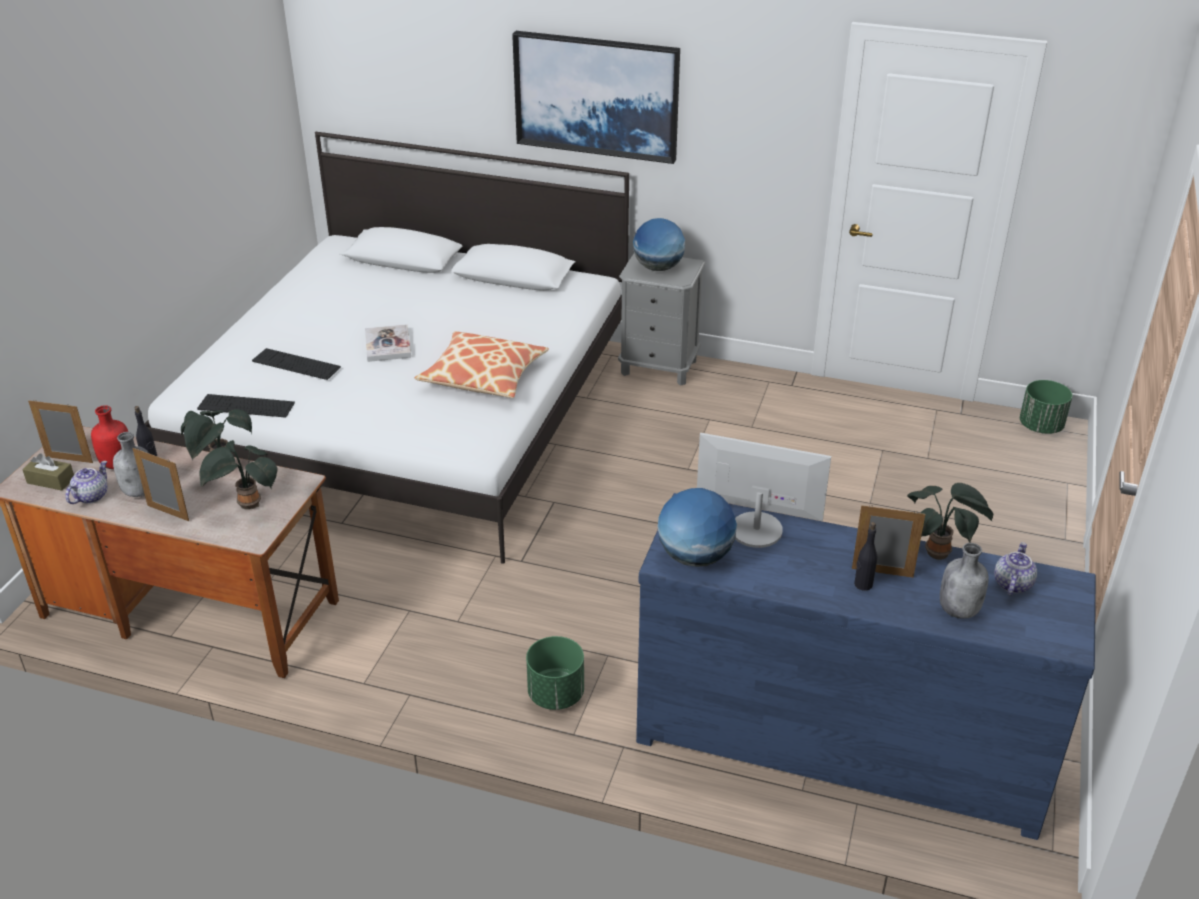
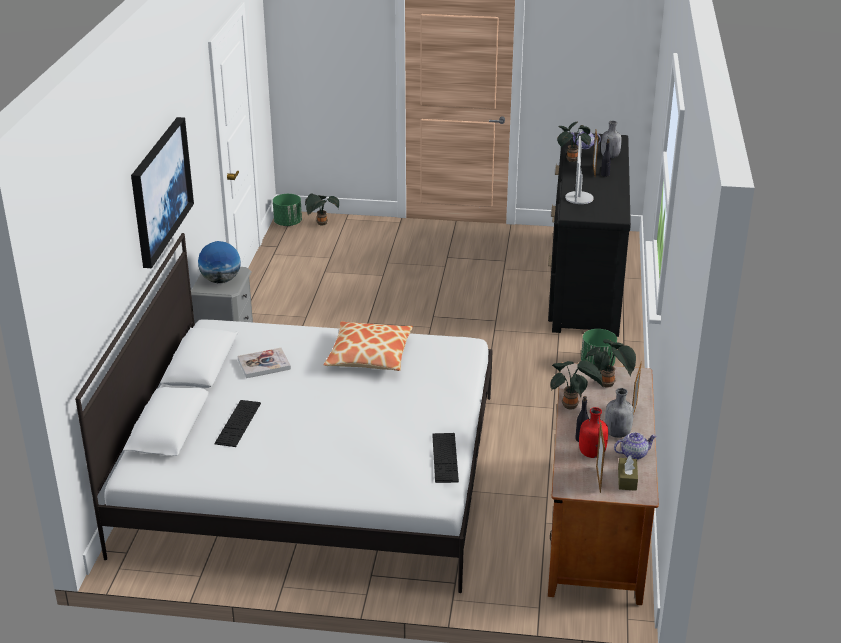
camera: 100 degrees left, 5 degrees down
(91, 496) = (634, 454): teapot -> teapot turned 150 degrees clockwise
(296, 364) = (377, 444): keyboard -> keyboard (238, 423)
(388, 345) = (333, 405): book -> book (264, 364)
(694, 557) = (610, 211): globe -> none
(838, 741) = (585, 282): blue dresser -> black dresser
(1042, 457) = (321, 224): none -> potted plant

